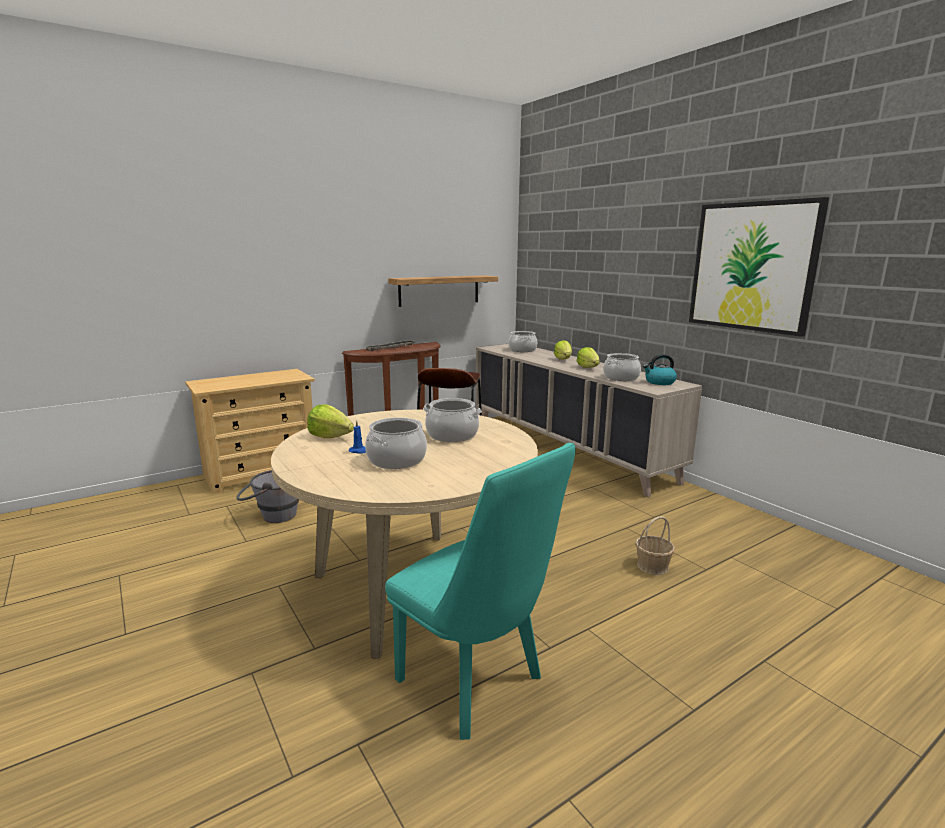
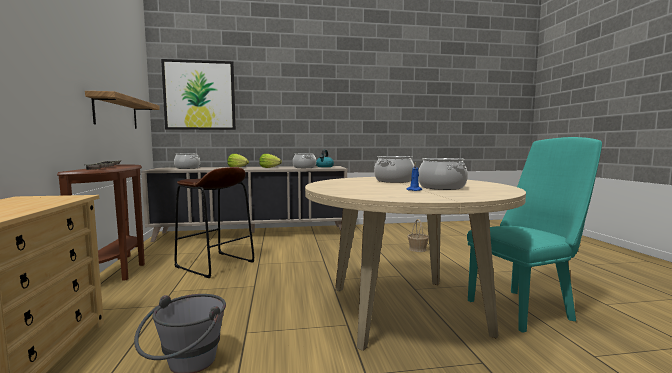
camera: 65 degrees left, 10 degrees down
(330, 436) = (367, 192): lettuce -> none
(752, 266) = (358, 99): picture -> picture (199, 95)

